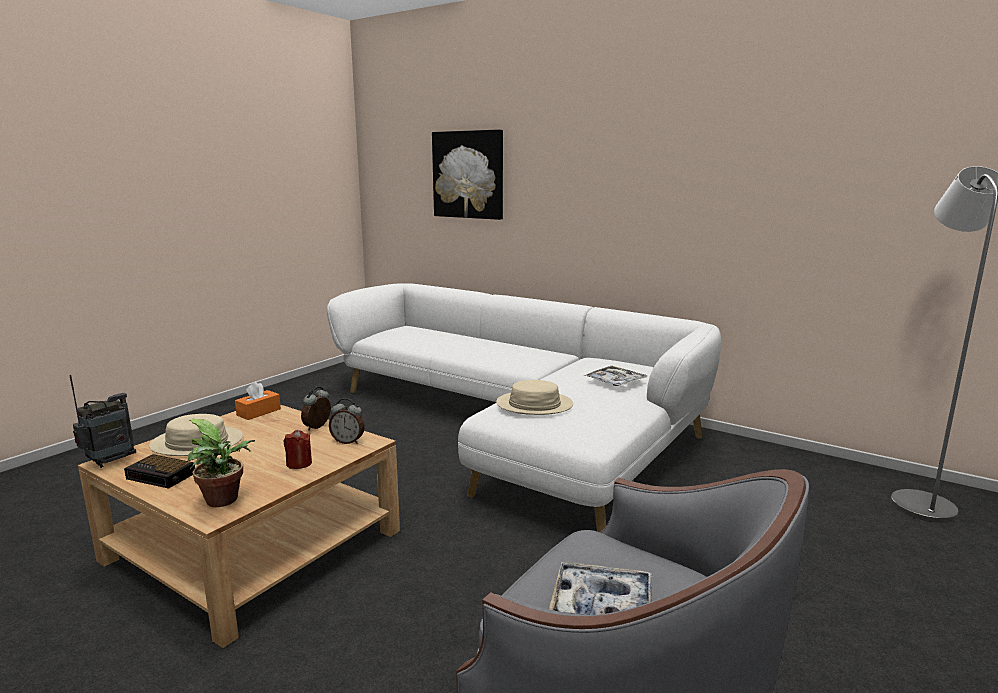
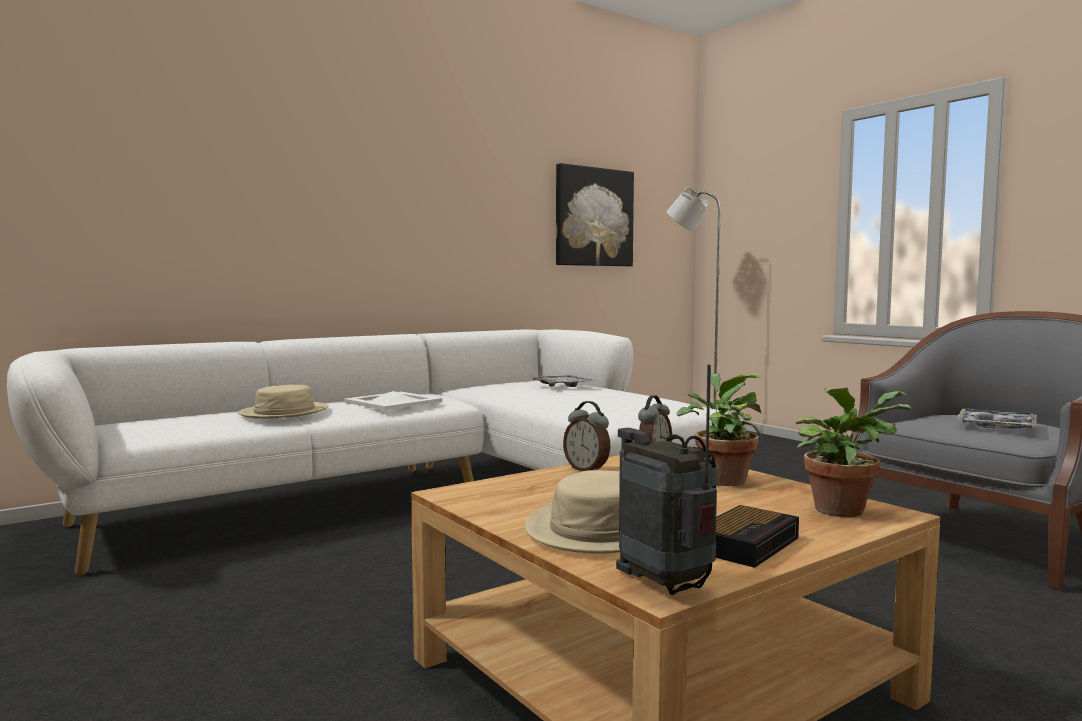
camera: 70 degrees left, 10 degrees down
(258, 412) = (477, 495): orange tissue box -> none
(299, 463) = (721, 479): red candle -> potted plant
(468, 175) = (173, 156): picture -> picture (593, 217)
(507, 354) = (393, 402): none -> white tray
(534, 405) = (604, 404): beige hat -> beige hat (285, 412)

